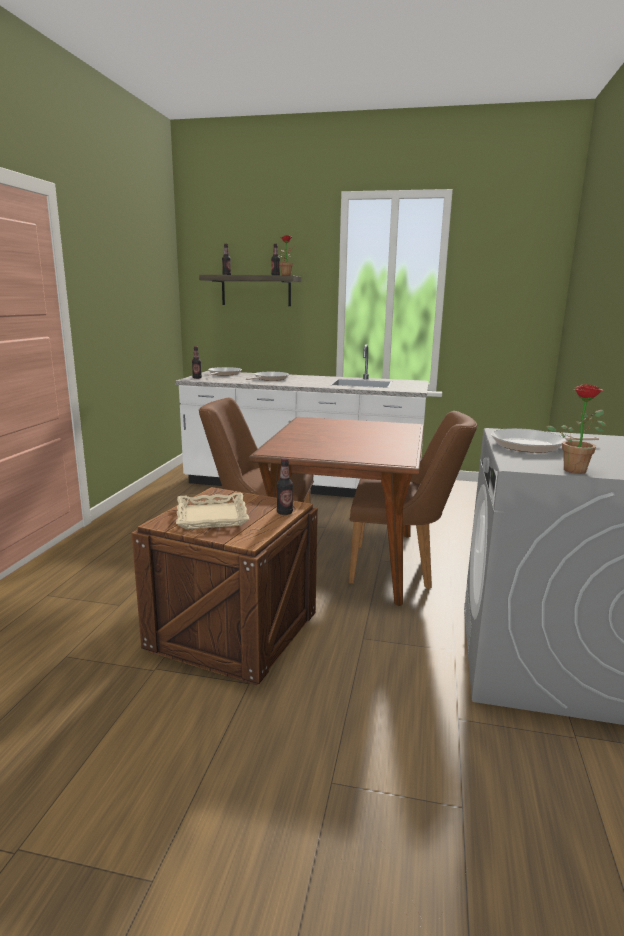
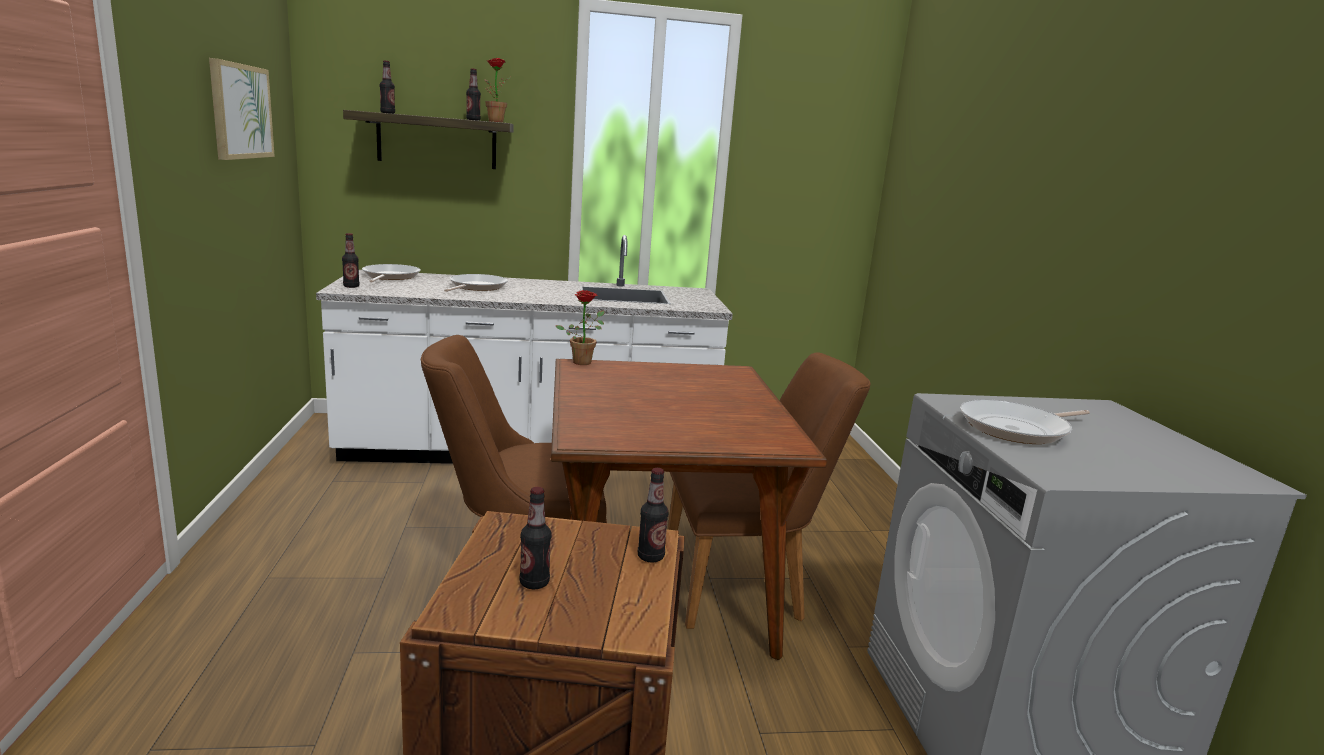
camera: 20 degrees left, 0 degrees up
(139, 278) = (240, 111): none -> picture
(211, 516) = (534, 583): beige tray -> bottle
(575, 469) = (1127, 476): potted plant -> potted plant (583, 361)

